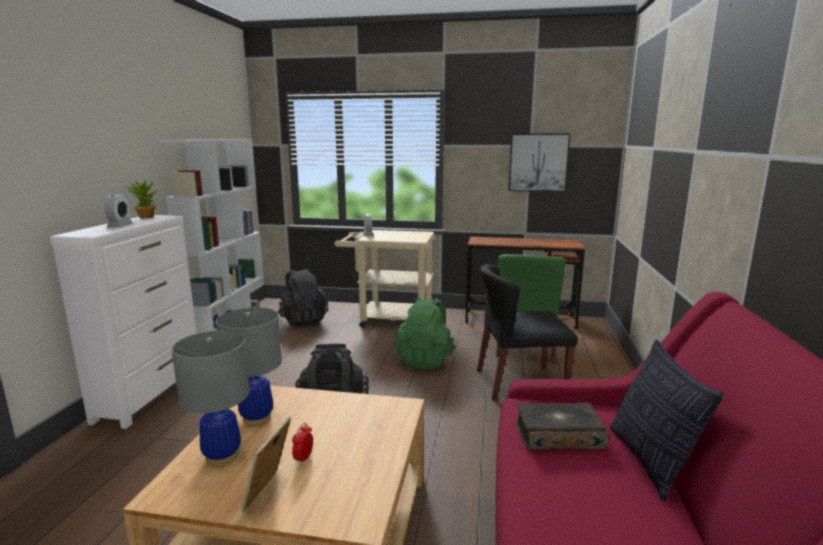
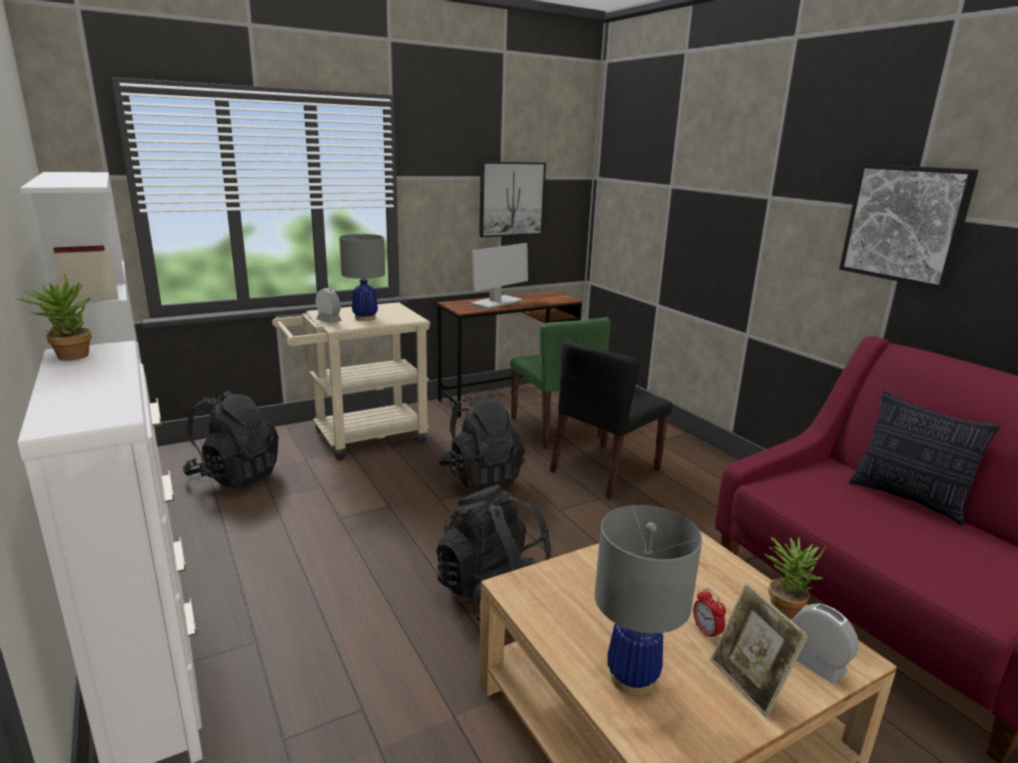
camera: 40 degrees left, 5 degrees up
(120, 226) = (102, 386): alarm clock -> alarm clock (816, 664)
(257, 418) = (577, 616): grey table lamp -> grey table lamp (365, 318)
(380, 473) = (785, 606): none -> potted plant
(425, 360) = (481, 477): green backpack -> black backpack
(510, 241) = (496, 302): none -> monitor
(558, 435) = (835, 504): book -> none
(761, 169) = (904, 224): none -> picture

